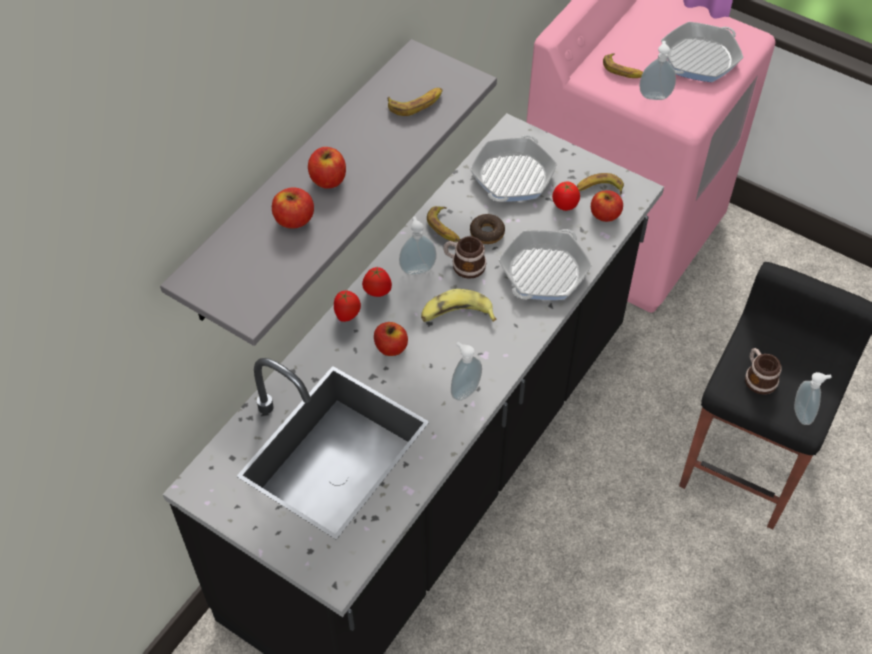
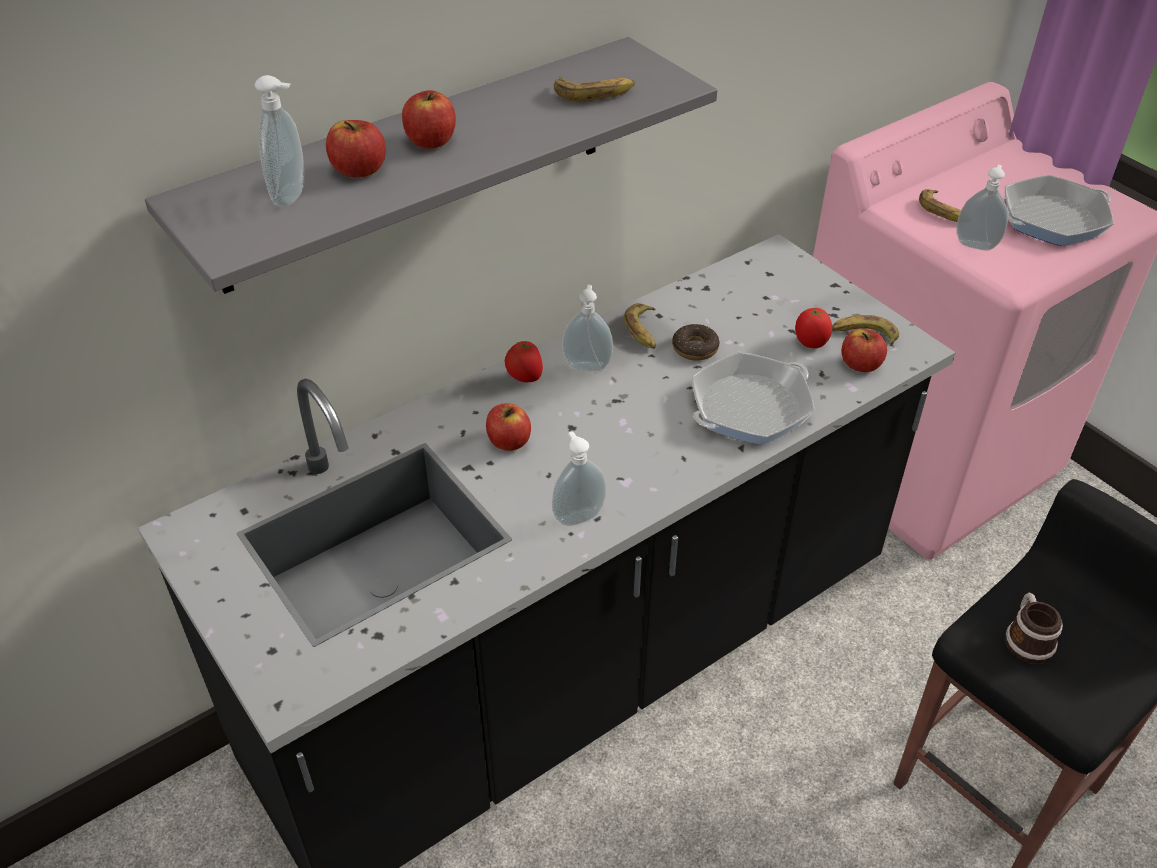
camera: 20 degrees right, 10 degrees down
(347, 315) = (474, 393): tomato -> none
(456, 315) = (611, 427): banana -> none
(464, 265) = (648, 375): mug -> none
(513, 176) = (756, 297): frying pan -> none
(803, 414) = (1081, 707): soap dispenser -> soap dispenser (293, 196)

